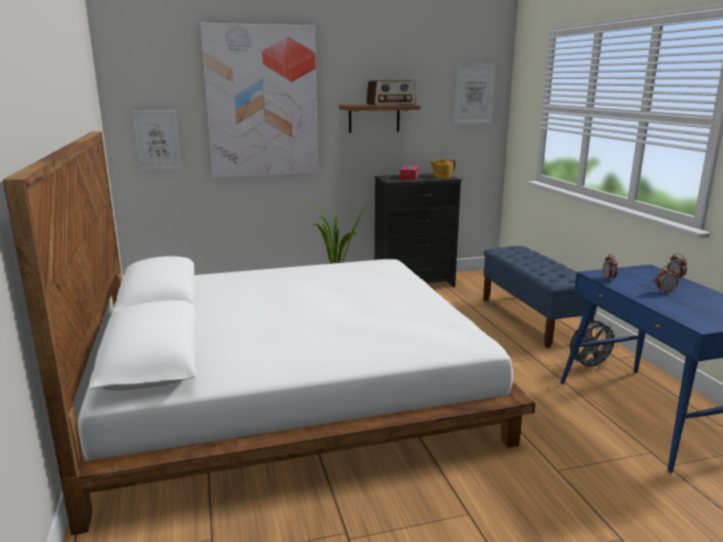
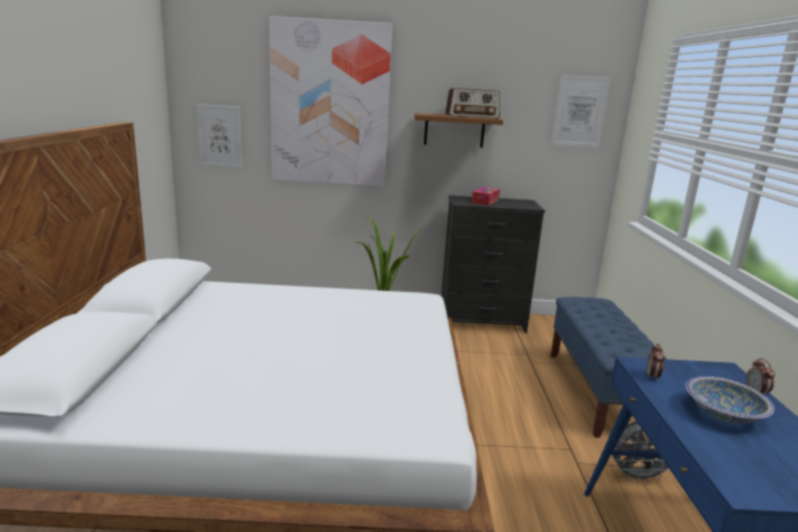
camera: 15 degrees right, 0 degrees up
(441, 176) = (524, 204): teapot -> none
(664, 291) = (724, 413): alarm clock -> bowl

